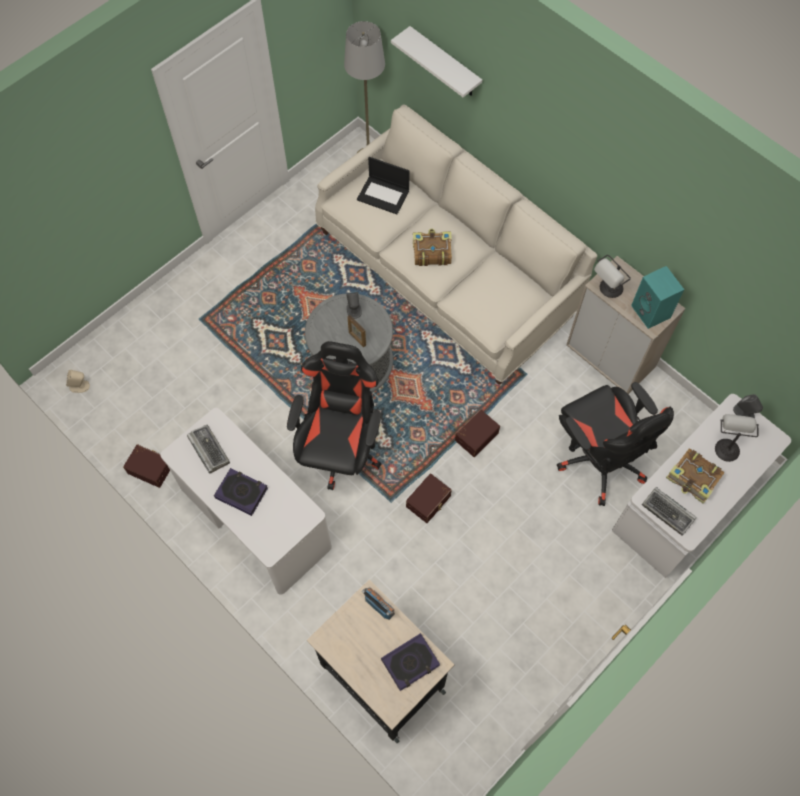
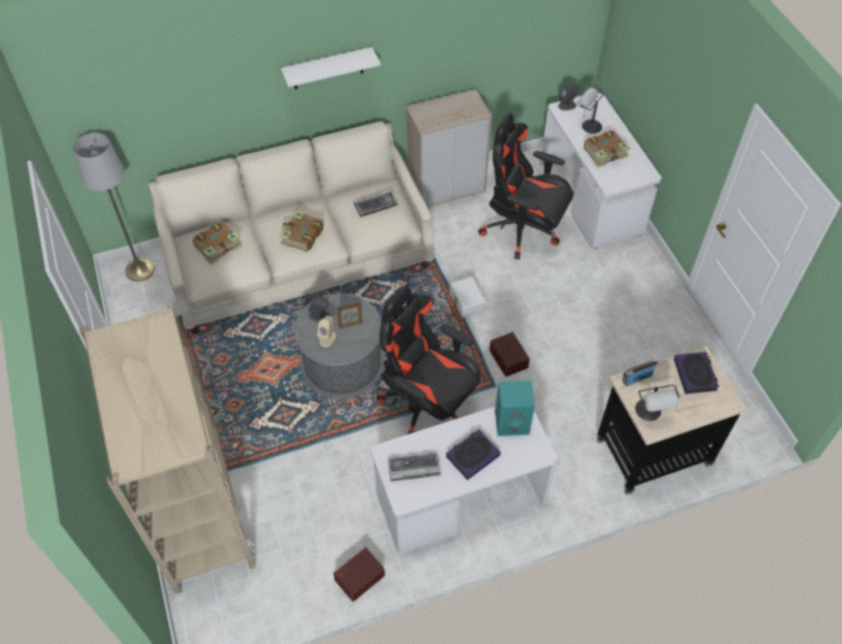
camera: 65 degrees left, 10 degrees down
(80, 386) = (224, 617): beige speaker -> beige speaker (327, 338)
(161, 323) = (199, 511): none -> beige bookcase
(384, 195) = (218, 246): laptop -> book
(445, 63) = (176, 102): white shelf -> white shelf (328, 68)
(475, 436) = (466, 302): brown storage box -> white storage box
(597, 455) = (524, 232): black office chair -> black office chair turned 150 degrees counterclockwise
(607, 290) = (434, 123): table lamp -> table lamp (650, 414)
(652, 312) = (468, 107): turquoise speaker -> turquoise speaker (512, 422)
(668, 512) = (626, 177): keyboard -> keyboard (376, 205)

